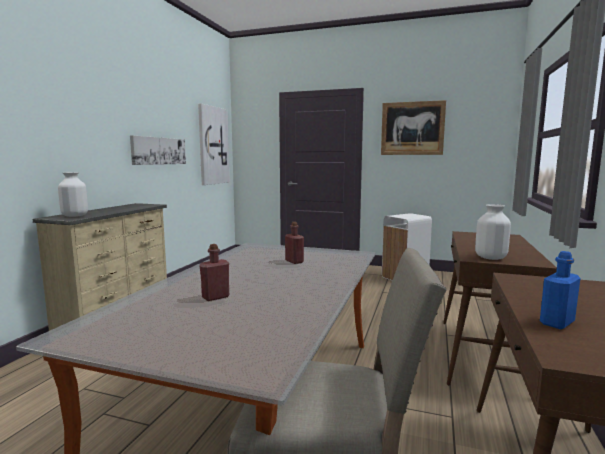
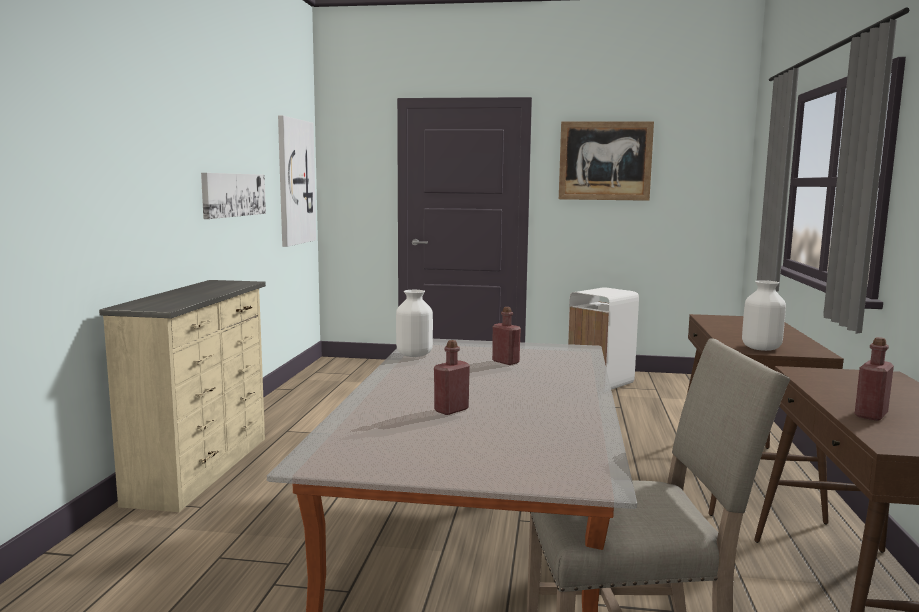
camera: 10 degrees left, 0 degrees up
(75, 216) = (160, 303): white vase -> white vase (415, 355)
(557, 323) = (871, 415): blue bottle -> red bottle

